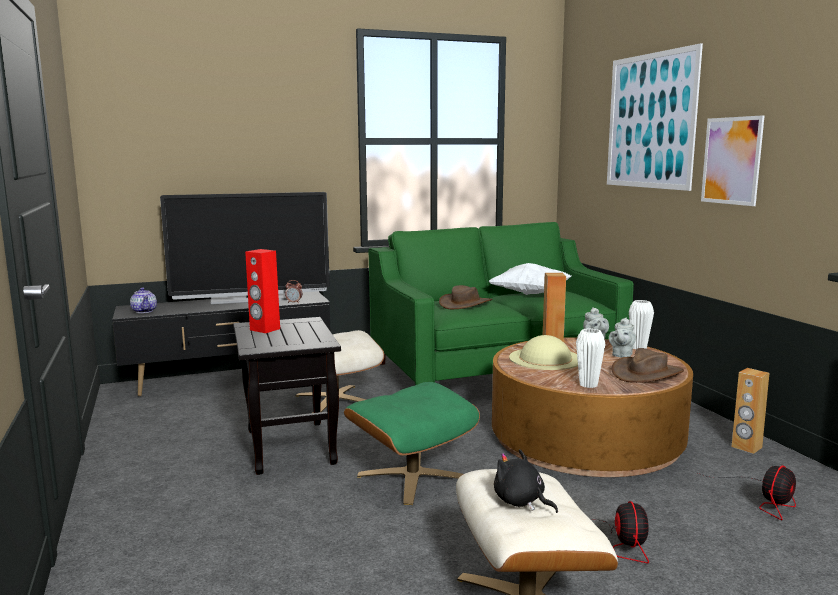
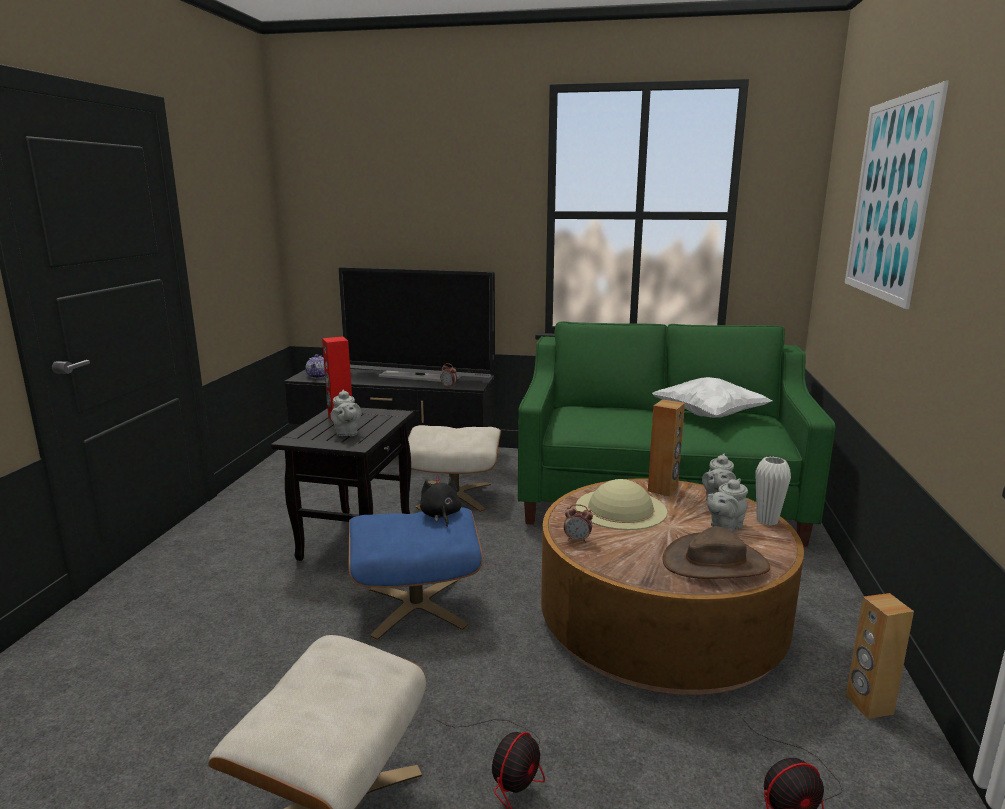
camera: 30 degrees right, 5 degrees up
(295, 337) = (346, 433): none -> grey teapot
(412, 476) = (416, 607): green ottoman -> blue ottoman
(466, 304) = (608, 417): brown hat -> none
(521, 502) = (315, 694): black plush toy -> black plush toy (440, 515)
(548, 380) = (577, 540): none -> alarm clock
(588, 385) = (612, 560): white vase -> none
(731, 160) = (950, 272): picture -> none

